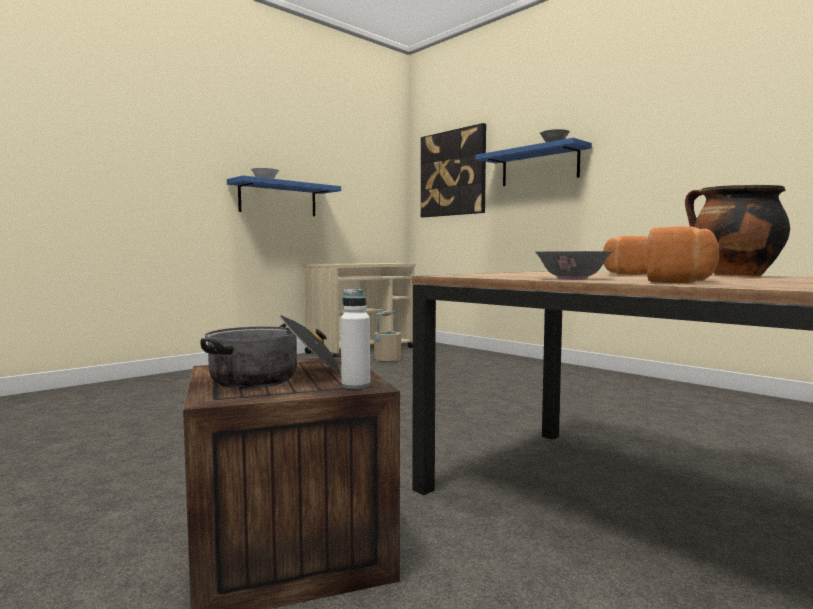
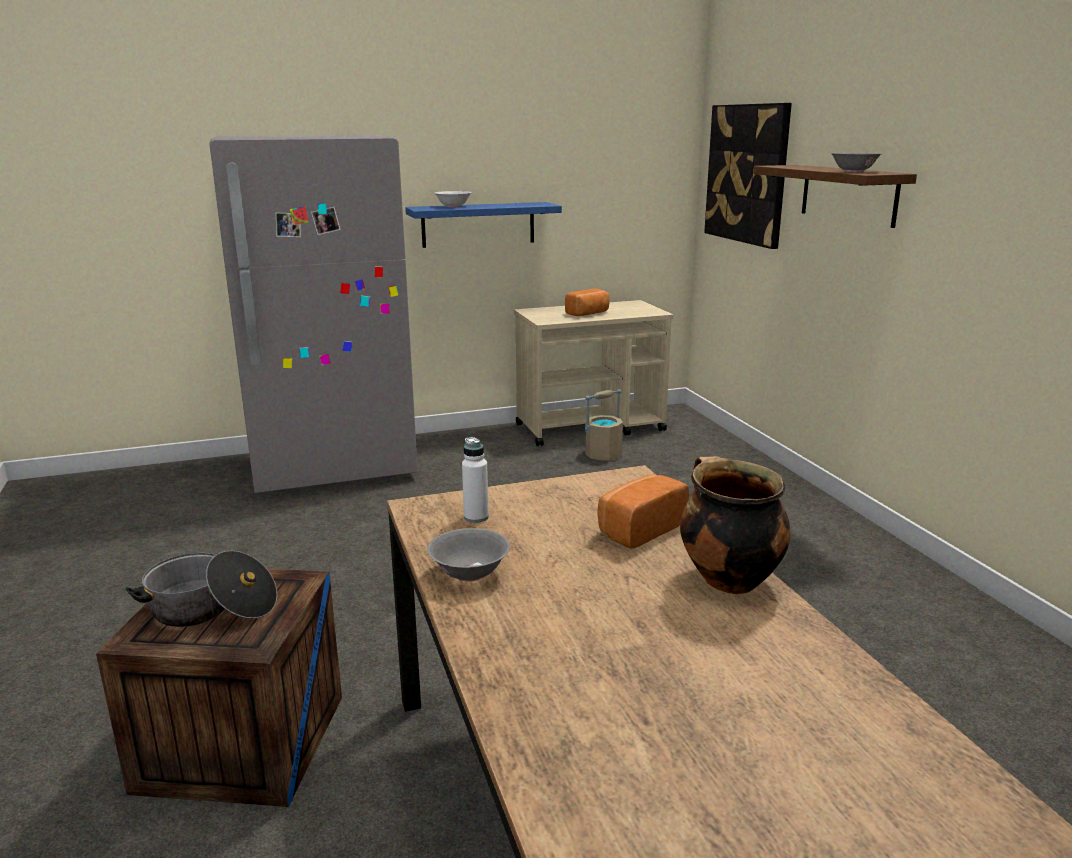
camera: 25 degrees right, 15 degrees up
(175, 383) = (333, 467): none -> grey fridge
(355, 386) = (248, 644): white bottle -> white bottle (476, 517)
(539, 166) = (848, 194): blue shelf -> brown shelf
(681, 282) = (518, 628): bread -> bread (588, 313)

